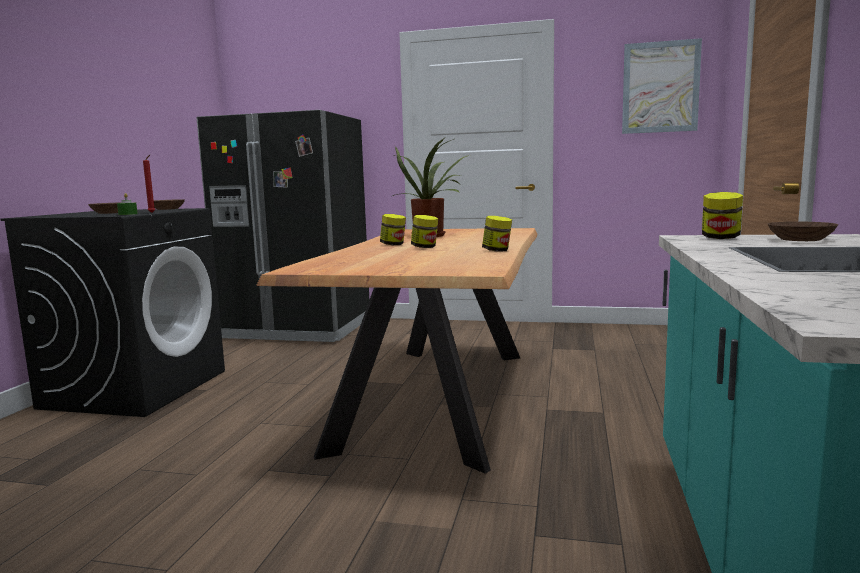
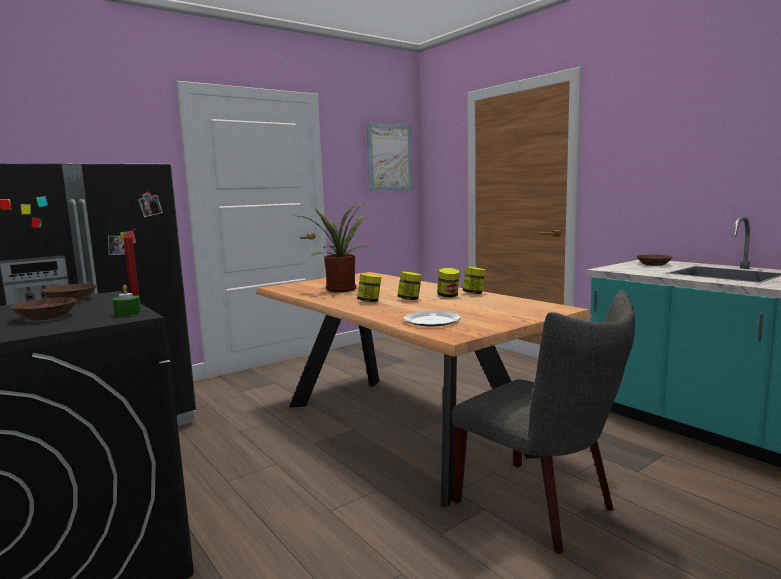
camera: 50 degrees left, 0 degrees up
(341, 261) = (432, 321): none -> plate
(366, 500) = (542, 507): none -> grey chair
(720, 238) = (624, 268): jar -> jar (448, 296)

